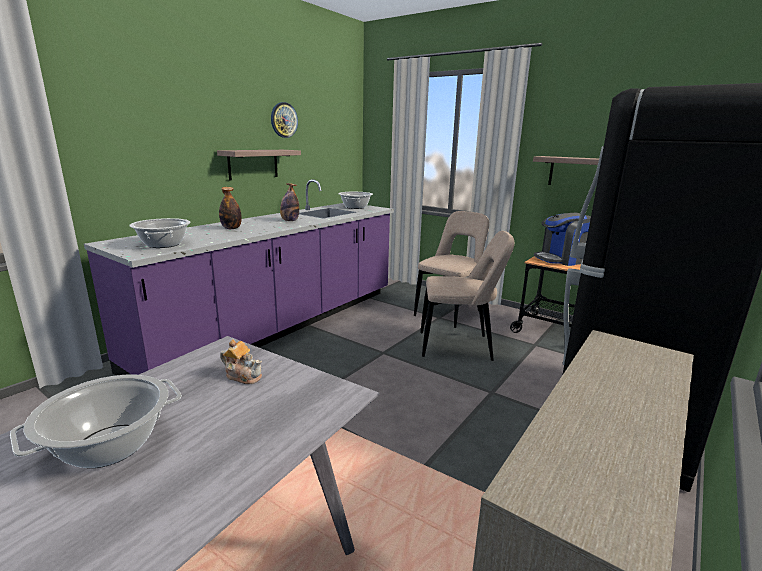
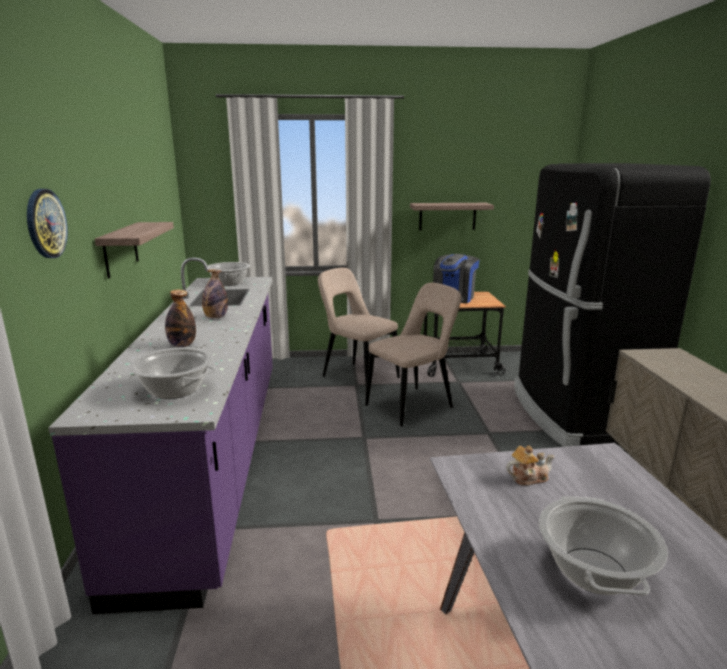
camera: 40 degrees left, 0 degrees up
(283, 120) = (132, 182): wall clock -> wall clock (45, 223)
(449, 312) = (357, 377): beige chair -> beige chair turned 45 degrees counterclockwise

